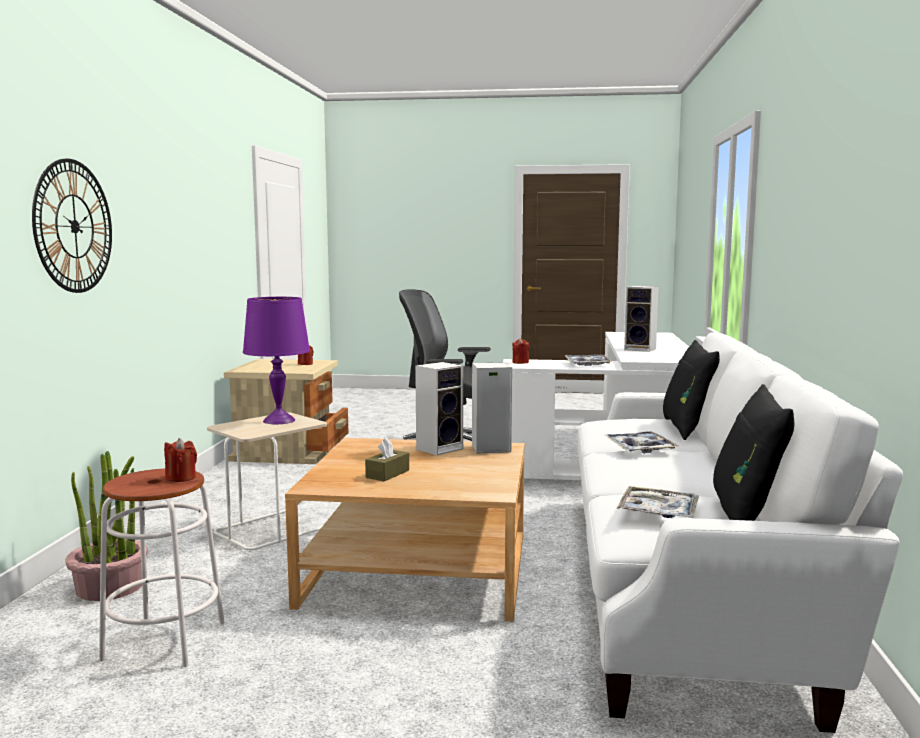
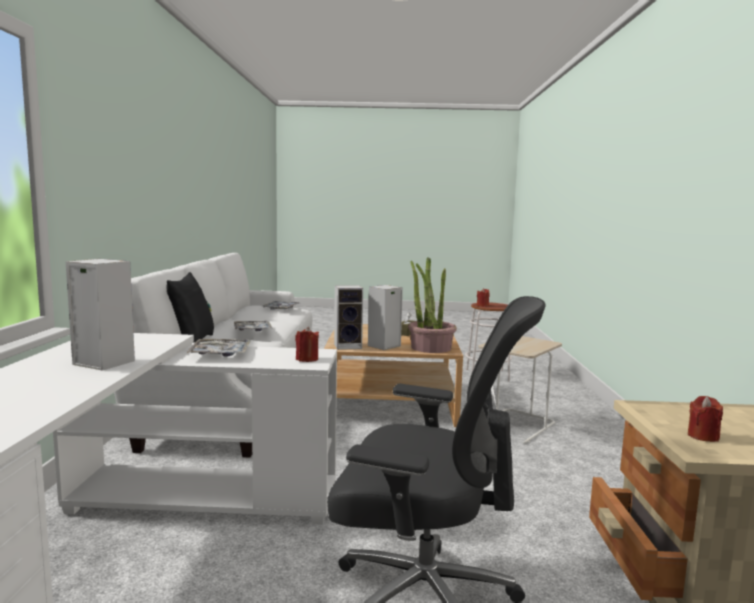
camera: 175 degrees right, 0 degrees up
(74, 226) = (639, 195): wall clock -> none
(110, 587) = (553, 392): potted plant -> potted plant (430, 347)
(278, 420) = (519, 347): purple table lamp -> none
(747, 516) = (246, 308): black pillow -> none

